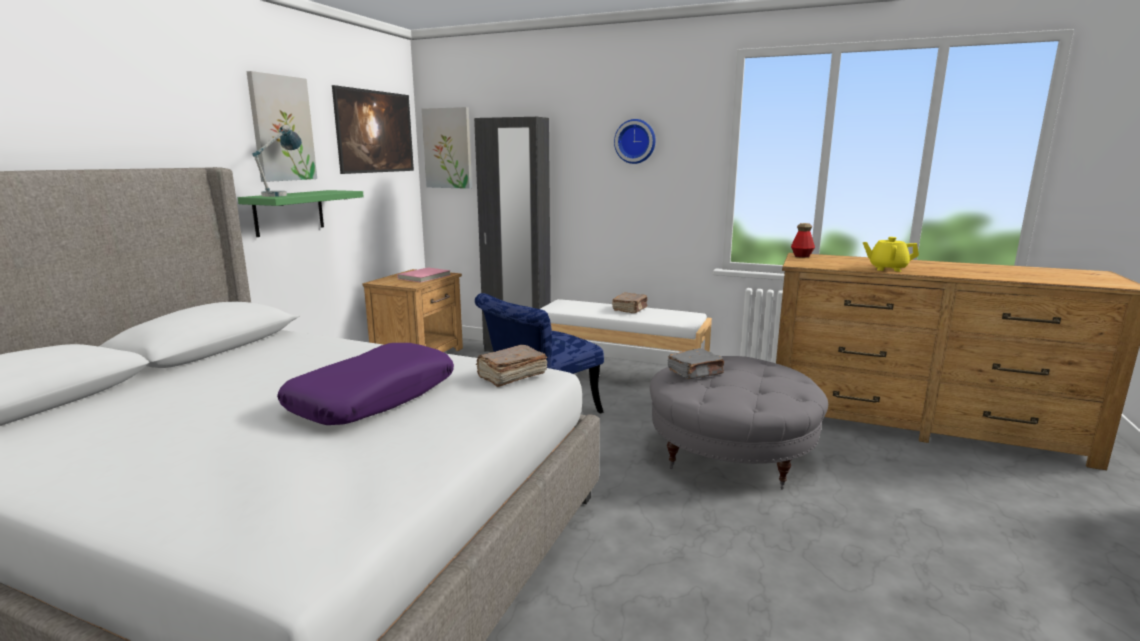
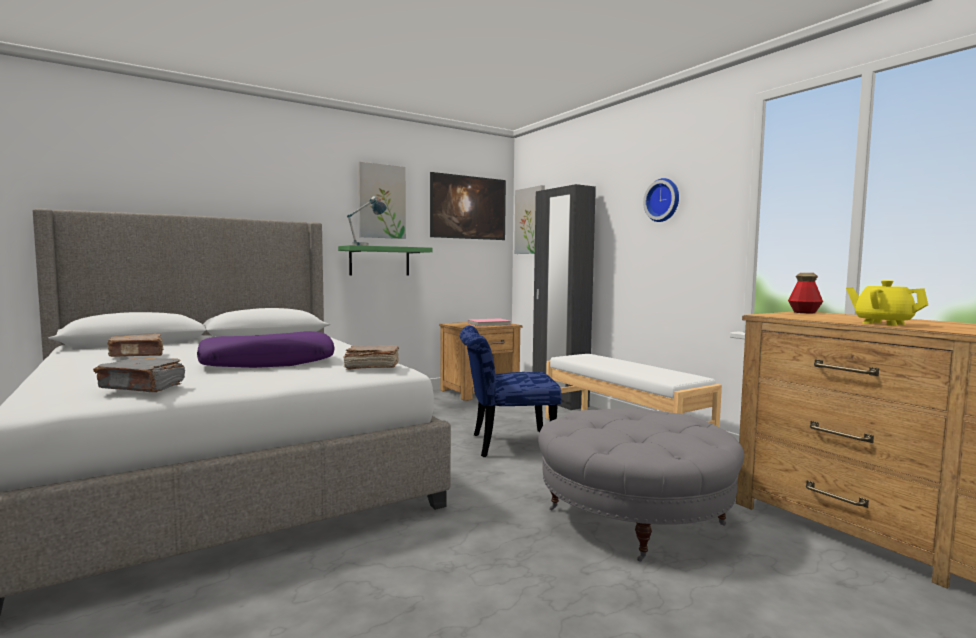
camera: 35 degrees right, 10 degrees down
(630, 310) = (637, 366): brown book -> brown book (137, 355)
(695, 373) = (600, 415): grey book -> grey book (142, 387)

